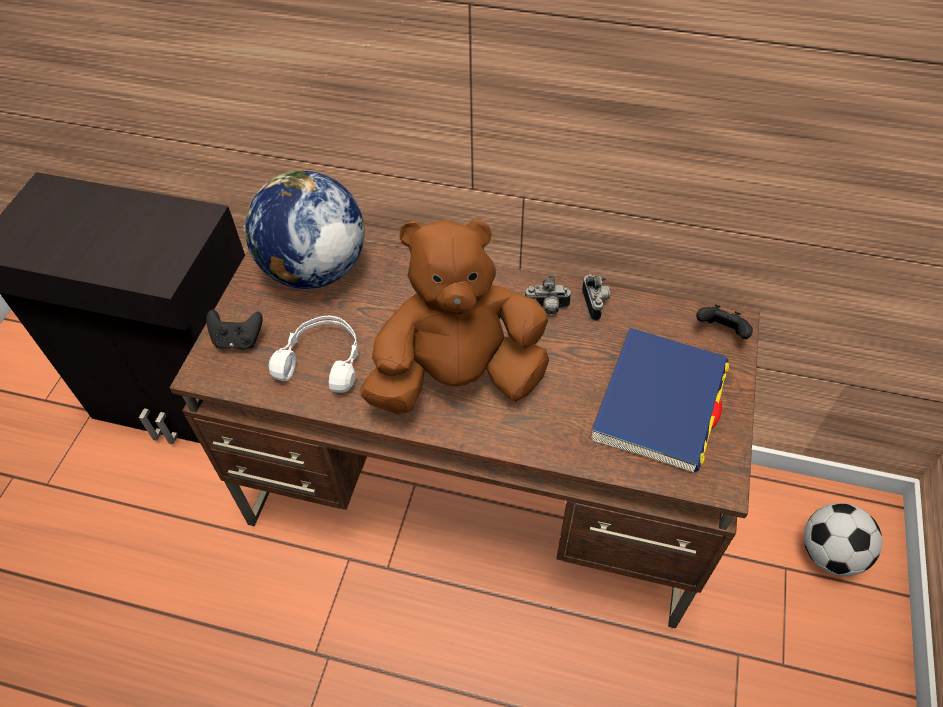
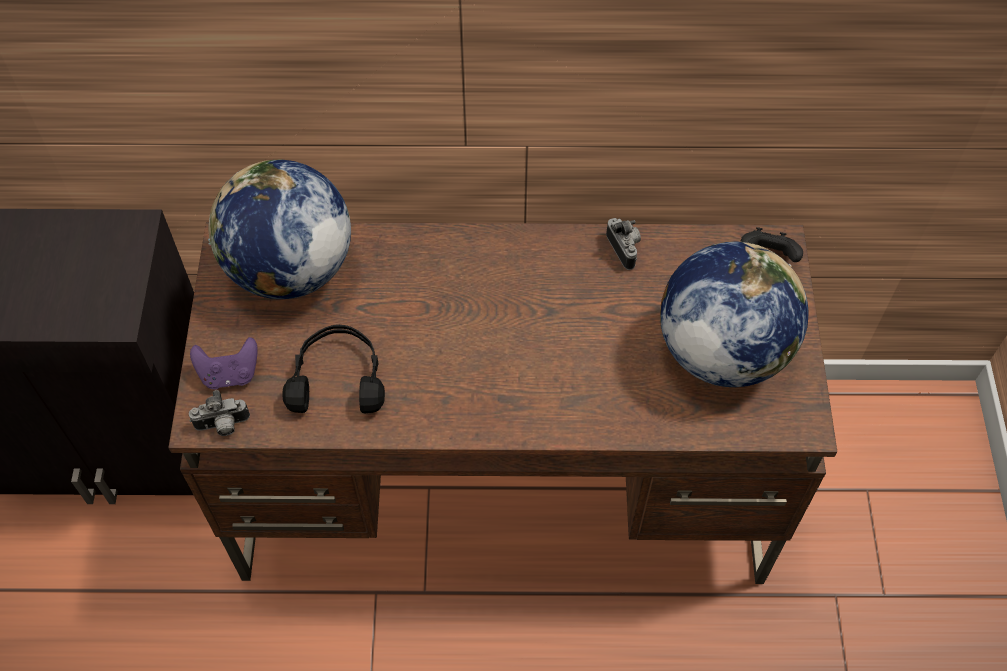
camera: 15 degrees left, 5 degrees up
(238, 340) = (229, 374): black game controller -> purple game controller
(323, 360) = (338, 378): white headphones -> black headphones
(458, 378) = (497, 367): brown plush toy -> none
(547, 309) = (573, 265): camera -> camera (223, 426)
(659, 402) = (721, 350): blue book -> globe
(830, 553) = (910, 462): football -> none

